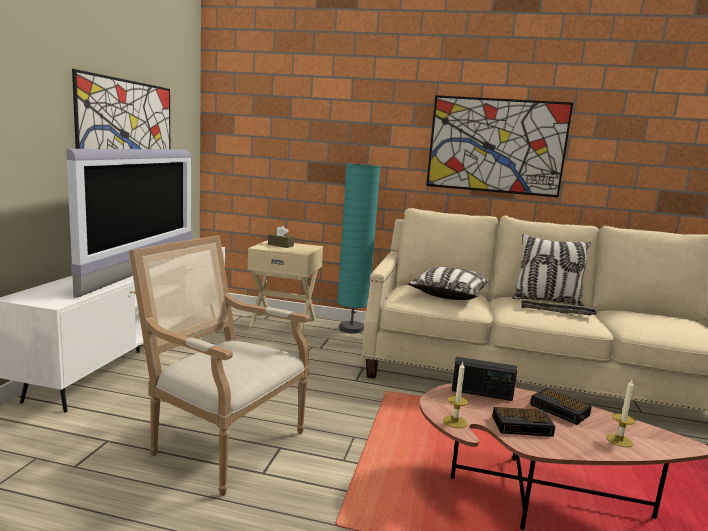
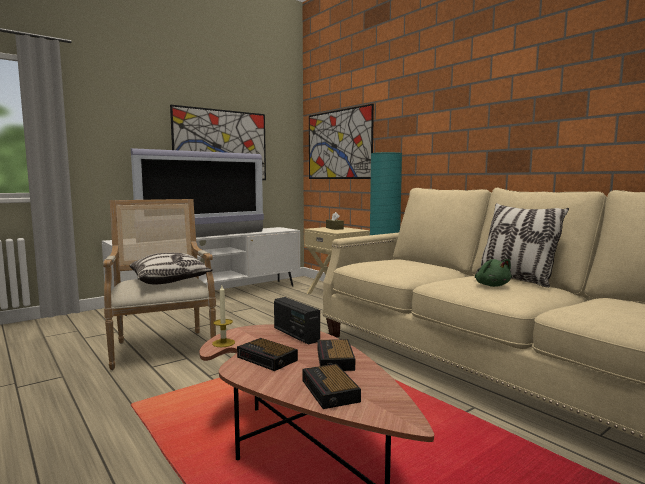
camera: 40 degrees right, 5 degrees down
(448, 294) = (406, 265): pillow -> pillow (170, 281)
(496, 146) = (507, 116): picture -> picture (338, 144)
(556, 311) = (492, 285): tray -> green plush toy
(619, 440) = (330, 391): candle -> alarm clock

